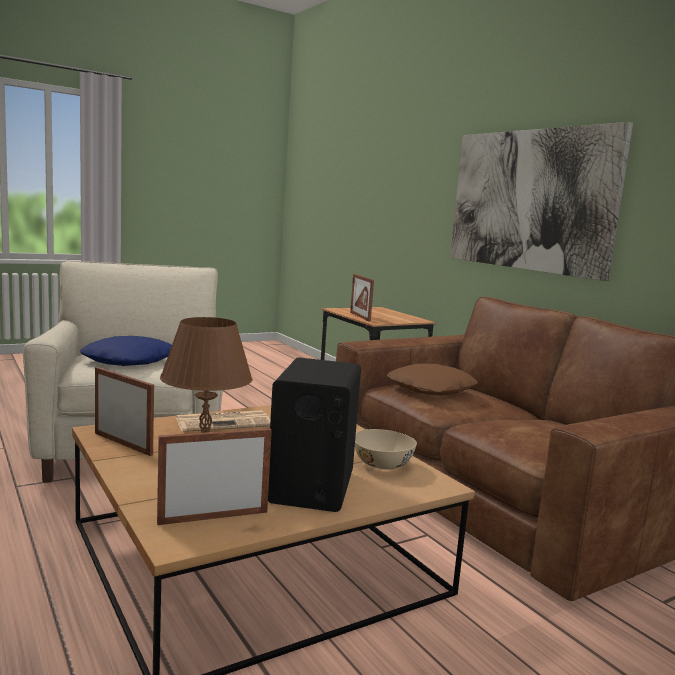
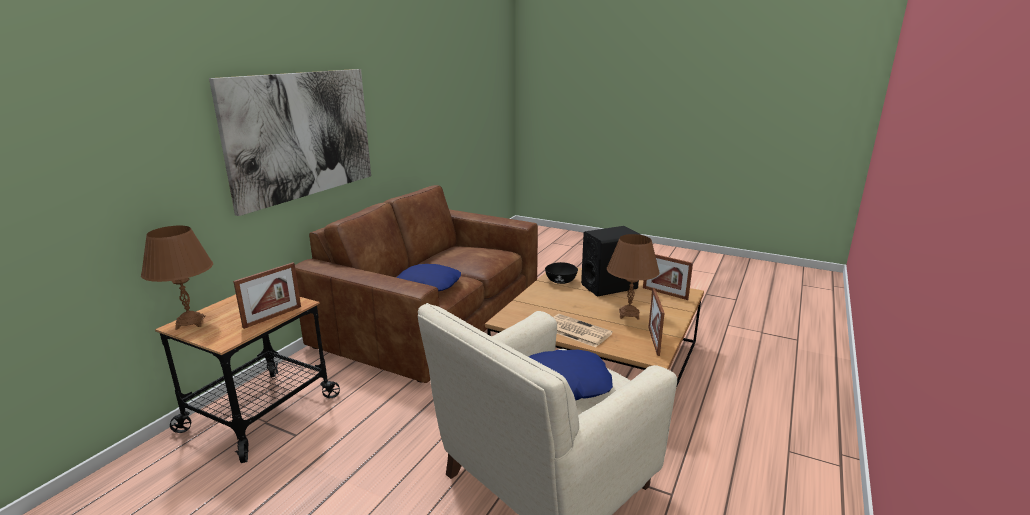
camera: 120 degrees left, 10 degrees up
(379, 309) = (190, 323): none -> brown table lamp
(383, 465) = (560, 281): beige bowl -> black bowl
(431, 389) = (429, 284): brown pillow -> blue pillow

